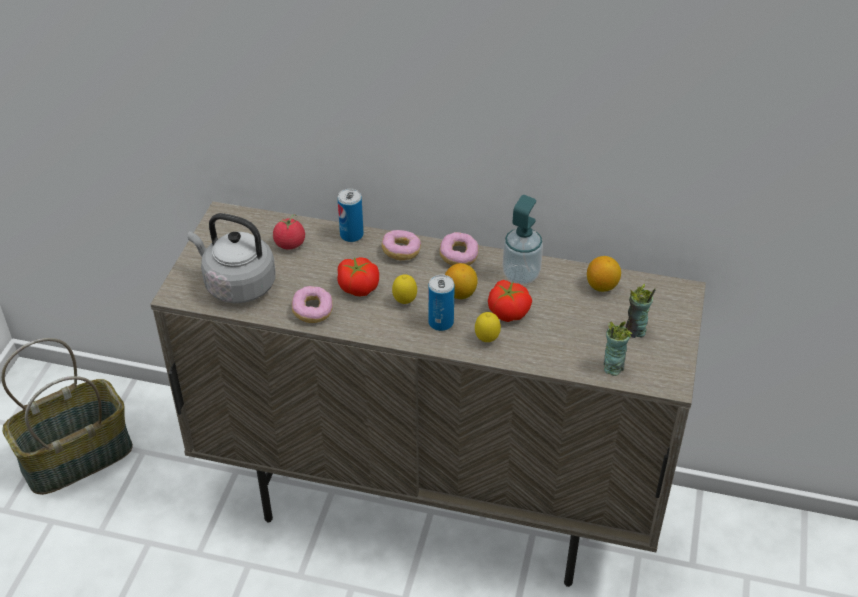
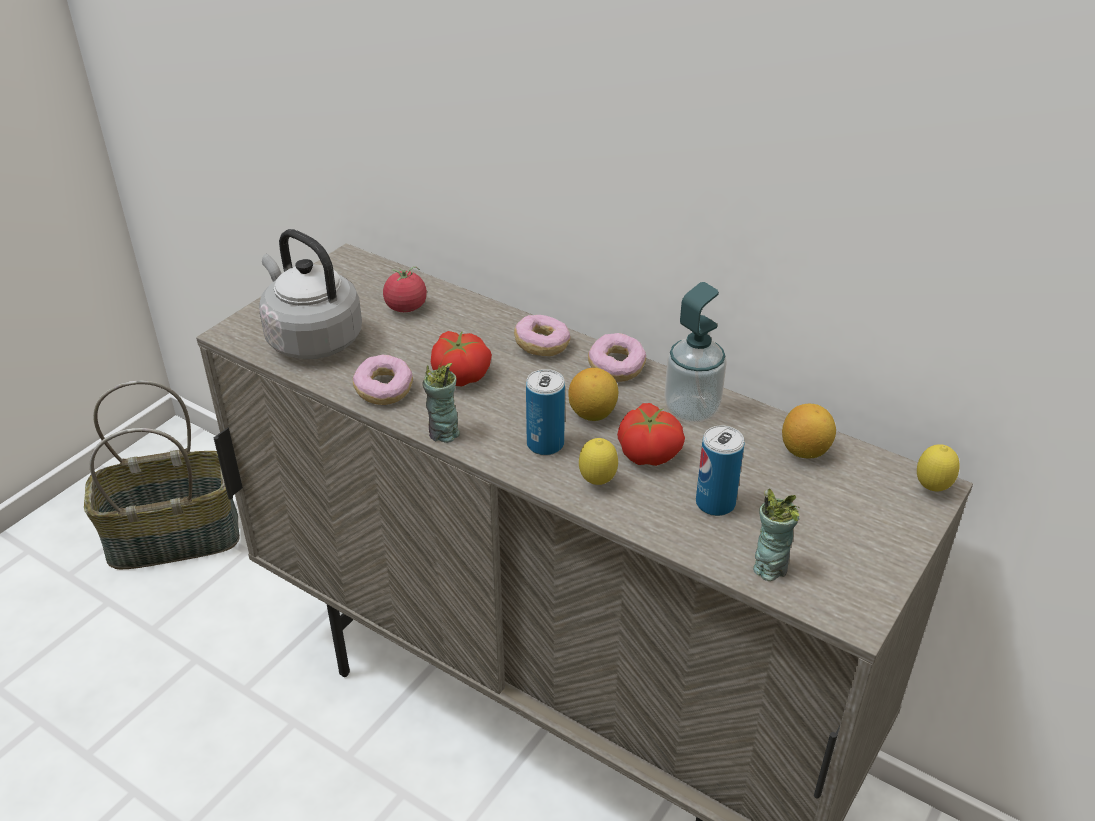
camera: 20 degrees right, 5 degrees down
(351, 235) = (489, 313): can -> can (715, 503)
(404, 302) = (511, 407): lemon -> lemon (931, 489)
(635, 331) = (829, 524): cup -> cup (443, 433)

